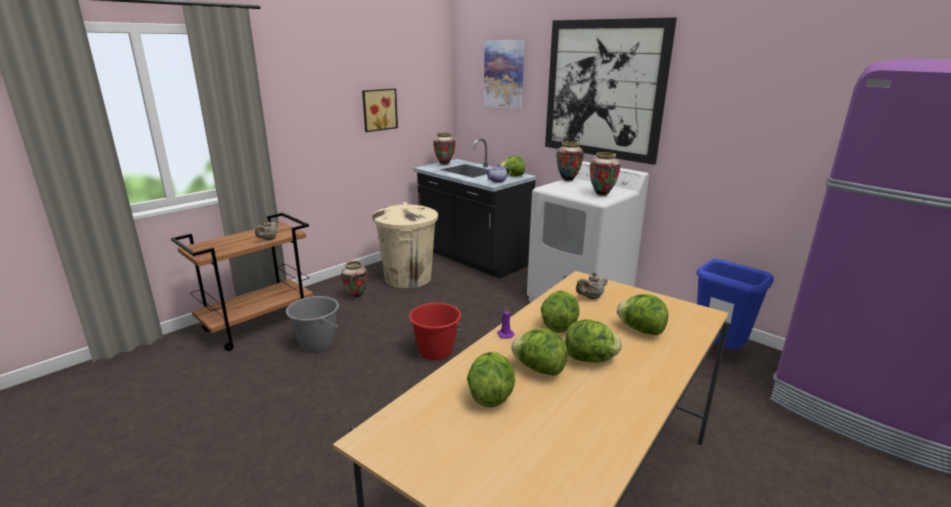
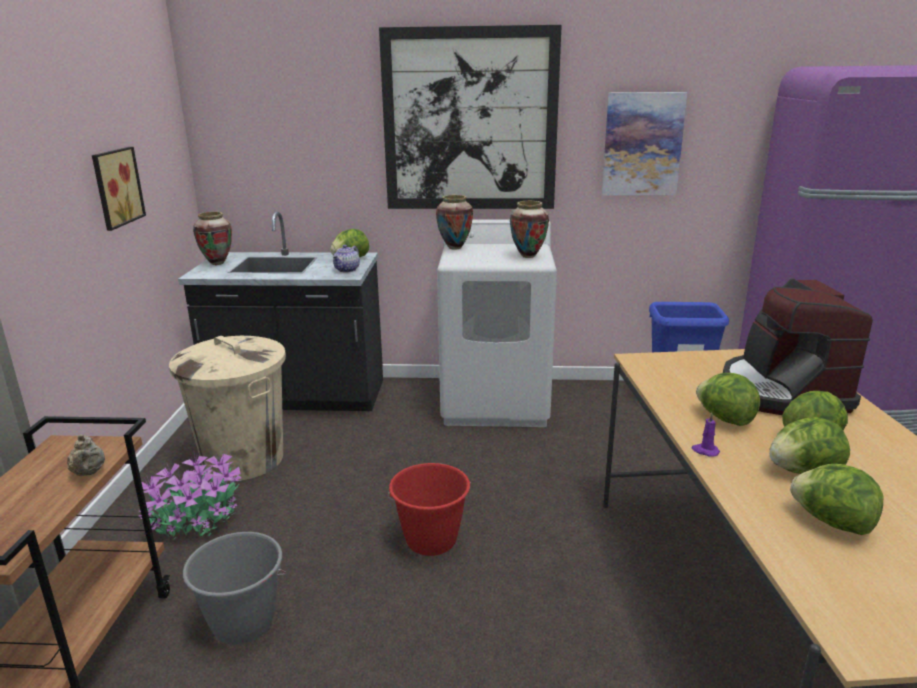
camera: 40 degrees left, 0 degrees up
(356, 296) = (198, 520): vase -> potted plant
(504, 74) = (295, 110): picture -> picture (642, 144)
(591, 297) = (685, 376): beige teapot -> none
(640, 330) = (782, 391): lettuce -> coffee machine

